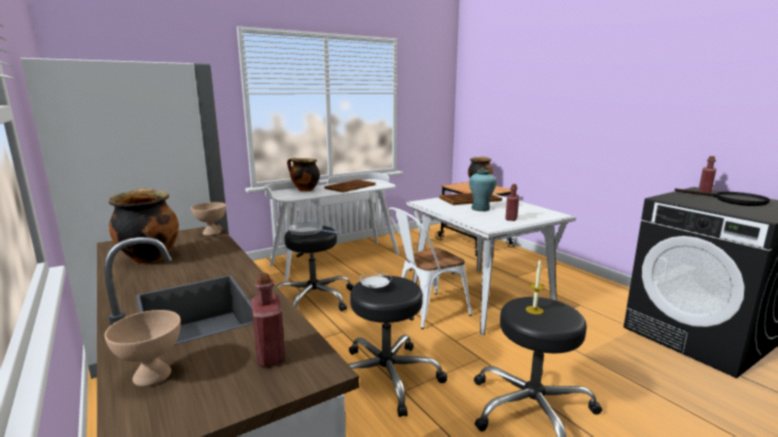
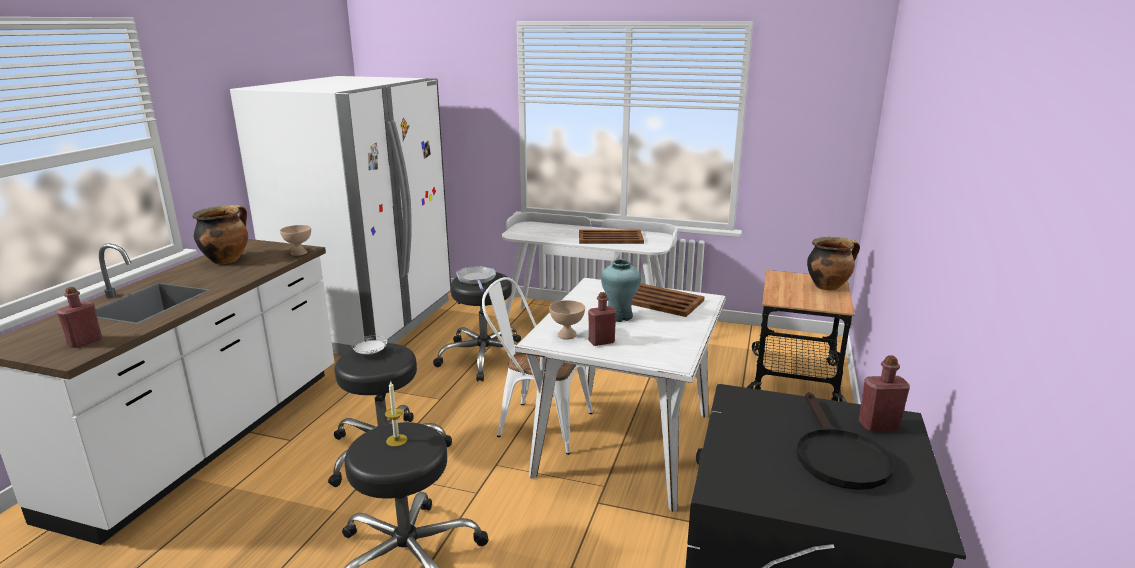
camera: 50 degrees right, 5 degrees up
(151, 375) = (51, 326): beige bowl -> beige bowl (566, 335)
(305, 190) = (557, 229): cooking pot -> none

